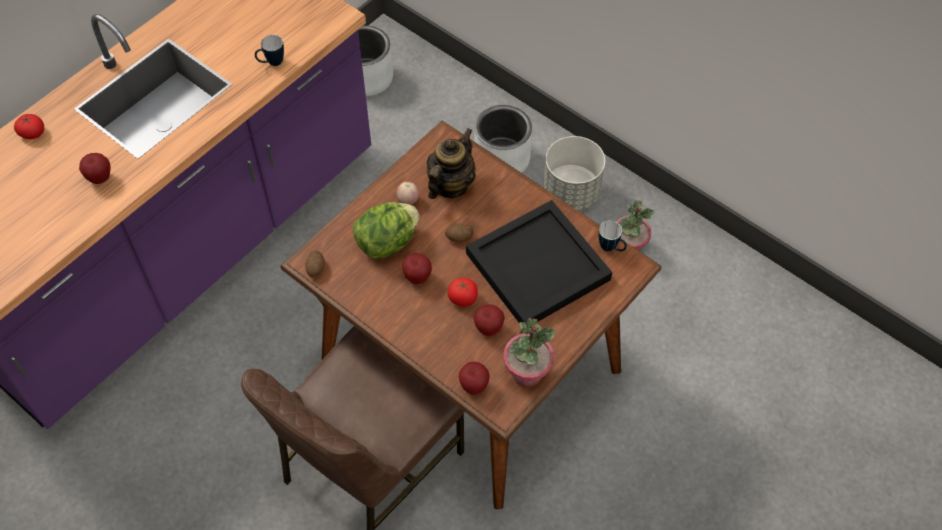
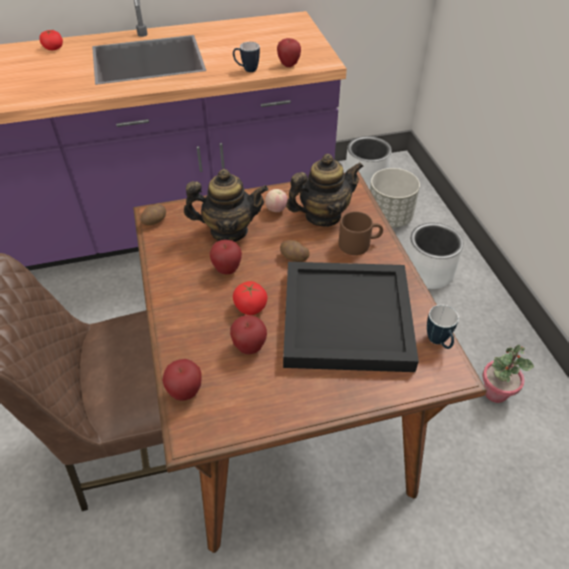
camera: 35 degrees right, 10 degrees down
(100, 178) = (58, 84): apple -> apple (288, 65)
(387, 242) = (228, 231): lettuce -> teapot
(498, 196) = (359, 243): none -> brown mug
(526, 373) = (248, 412): potted plant -> none
(570, 192) = (469, 323): grey planter -> grey planter (388, 217)

